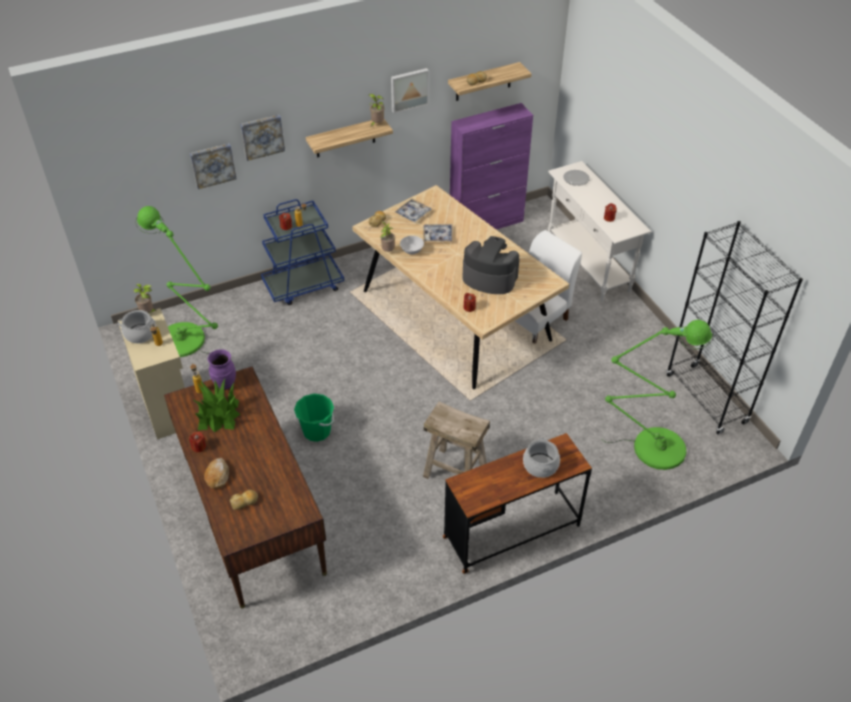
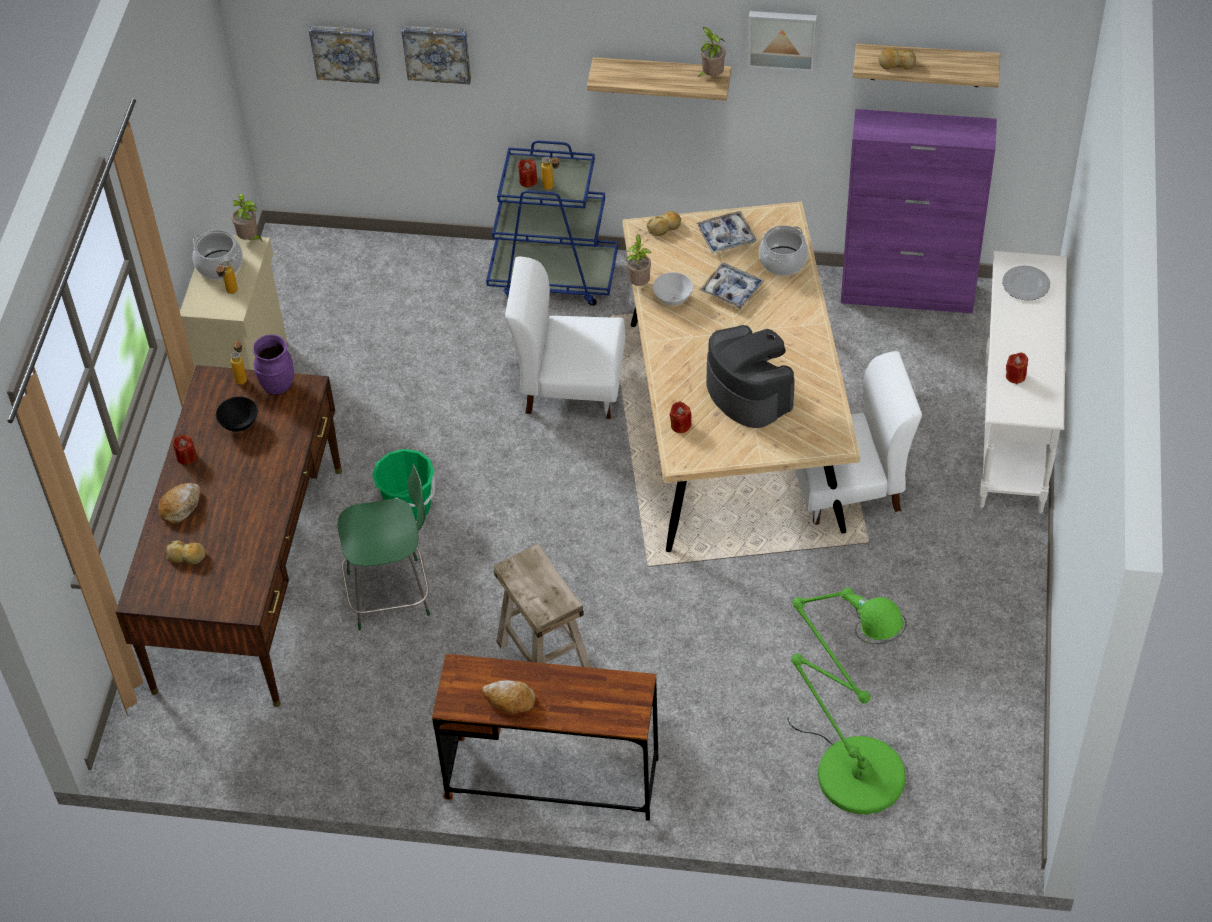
camera: 35 degrees right, 5 degrees up
(186, 343) = (334, 295): green floor lamp -> none
(218, 414) = (239, 424): potted plant -> black bowl
(262, 136) = (520, 36): picture -> picture (345, 52)
(344, 480) = (392, 593): none -> green chair
(356, 333) = (570, 386): none -> white chair
(502, 485) = (509, 700): none -> bread
(540, 465) = (582, 700): cooking pot -> cooking pot (783, 261)
(706, 399) = (1003, 740): black bookcase -> none

